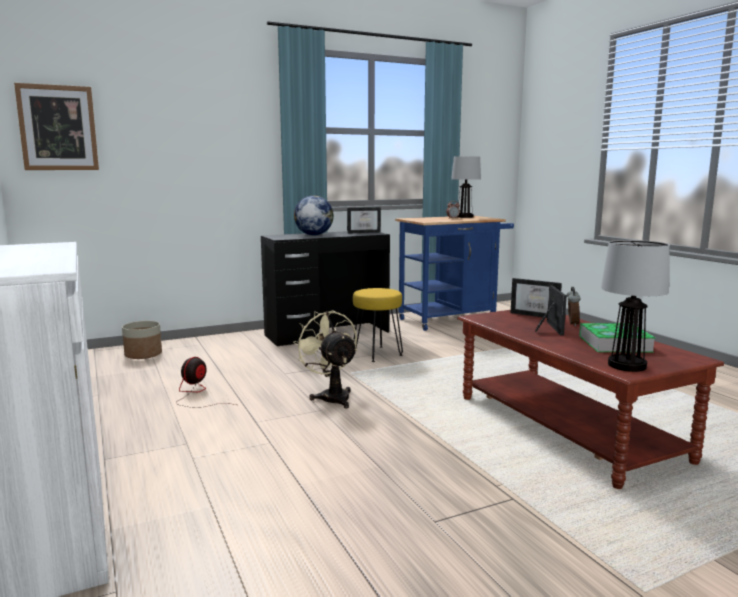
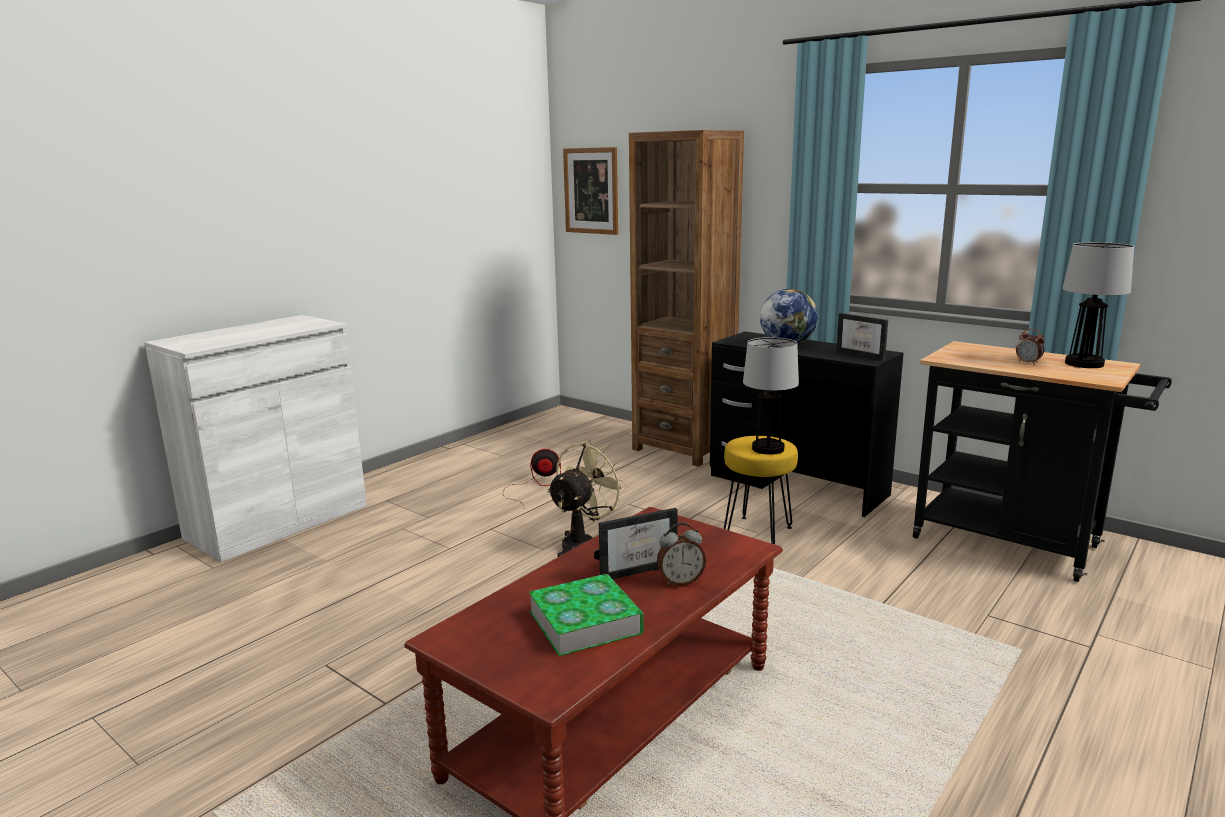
camera: 65 degrees right, 5 degrees up
(143, 354) = (612, 435): planter -> none
(217, 342) = (684, 448): none -> brown bookcase
(452, 319) = (1017, 545): blue cart -> black cart
(536, 315) = (711, 551): picture frame -> none
(626, 365) = (473, 636): table lamp -> table lamp (767, 448)

